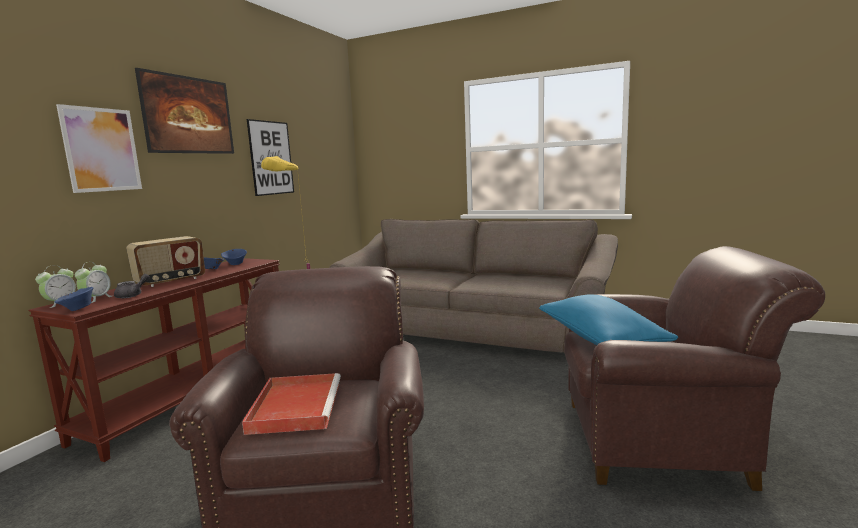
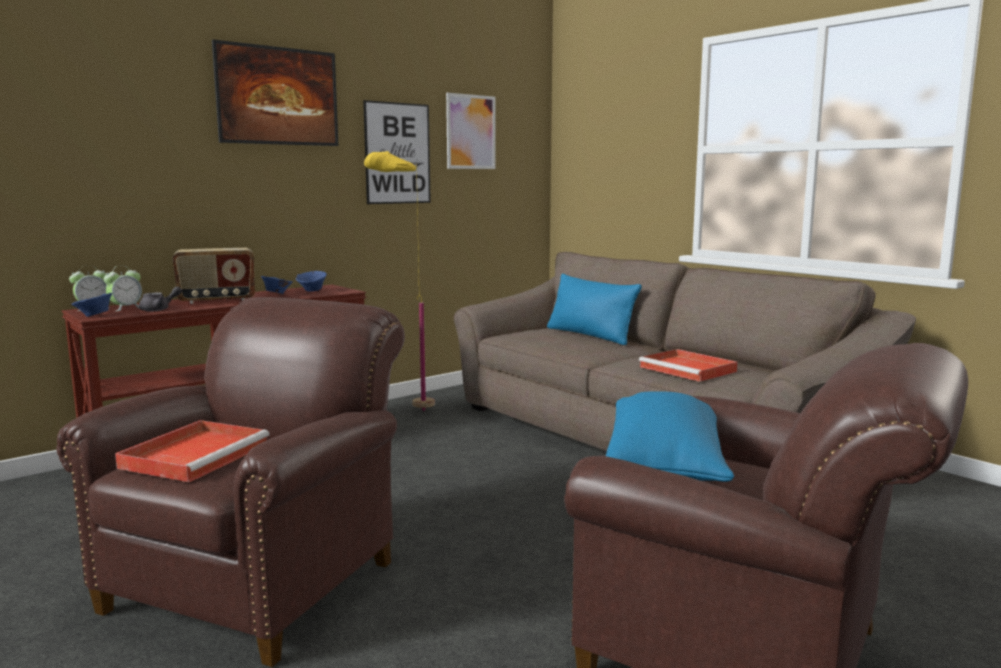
camera: 25 degrees right, 0 degrees up
(101, 150) = (162, 138): picture -> picture (471, 132)
(422, 270) = (589, 335): none -> blue pillow
(511, 282) = (689, 369): none -> red tray

